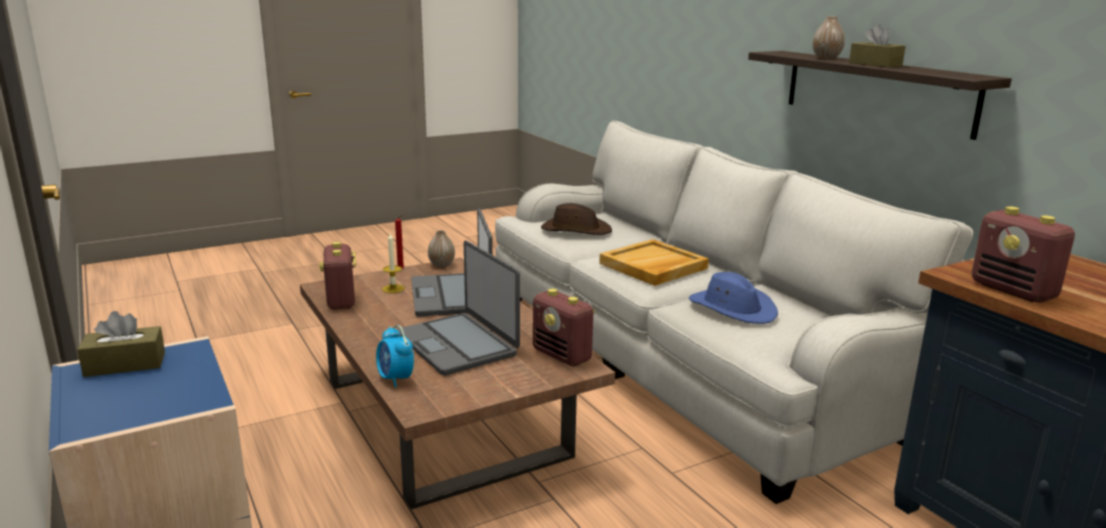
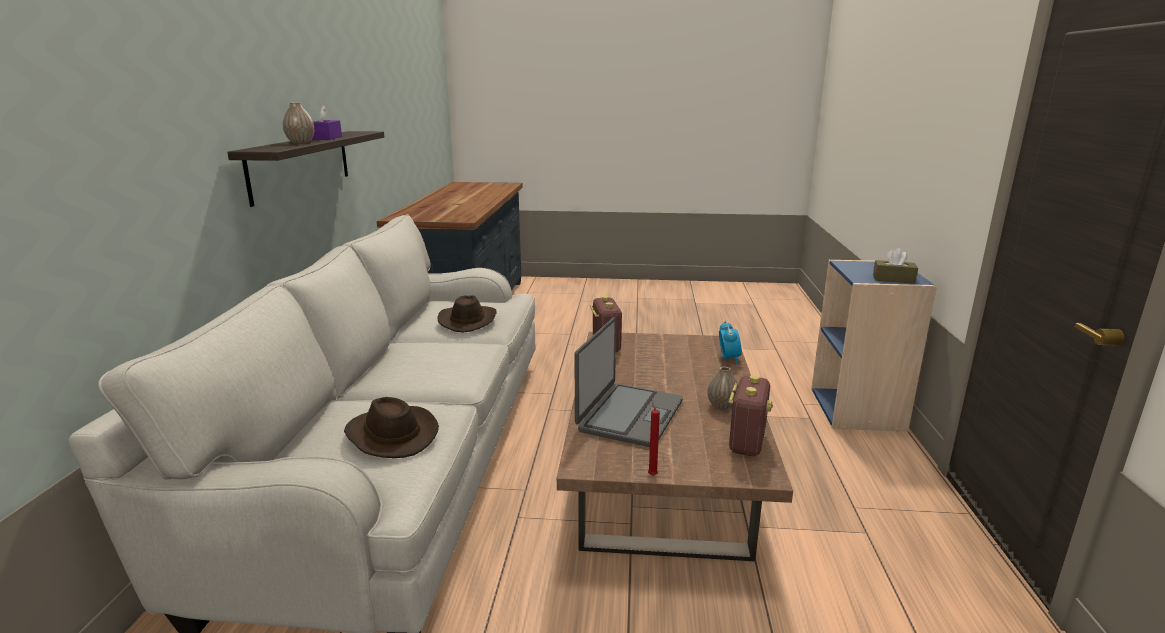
camera: 145 degrees left, 0 degrees up
(393, 289) = (681, 444): candle -> none
(441, 265) = (596, 467): vase -> vase (722, 406)
(458, 344) = (667, 369): laptop -> none
(653, 266) = (439, 359): beige tray -> none
(732, 308) = (468, 320): blue hat -> brown hat
(875, 64) = (326, 138): brown tissue box -> purple tissue box
(1013, 291) = (469, 214): radio -> none

